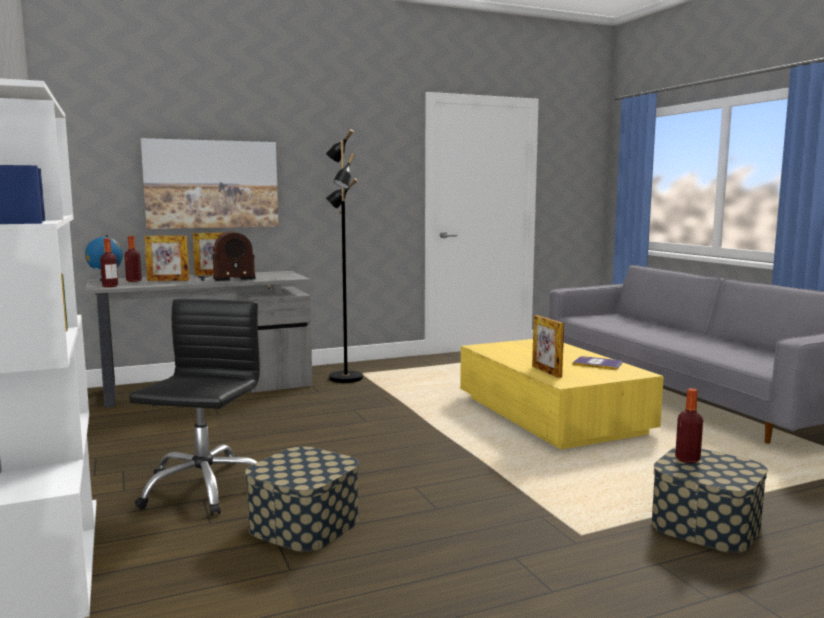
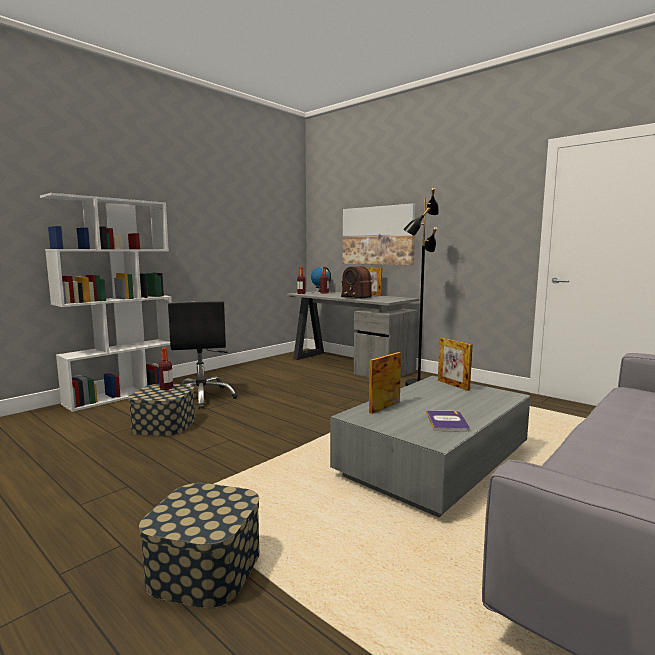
camera: 65 degrees right, 0 degrees up
(168, 280) = (334, 294): picture frame -> picture frame (453, 385)
(203, 487) = (202, 397): black office chair -> black office chair turned 90 degrees clockwise
(551, 416) = (434, 462): yellow coffee table -> grey coffee table
(687, 459) = (217, 497): bottle -> bottle (166, 388)

